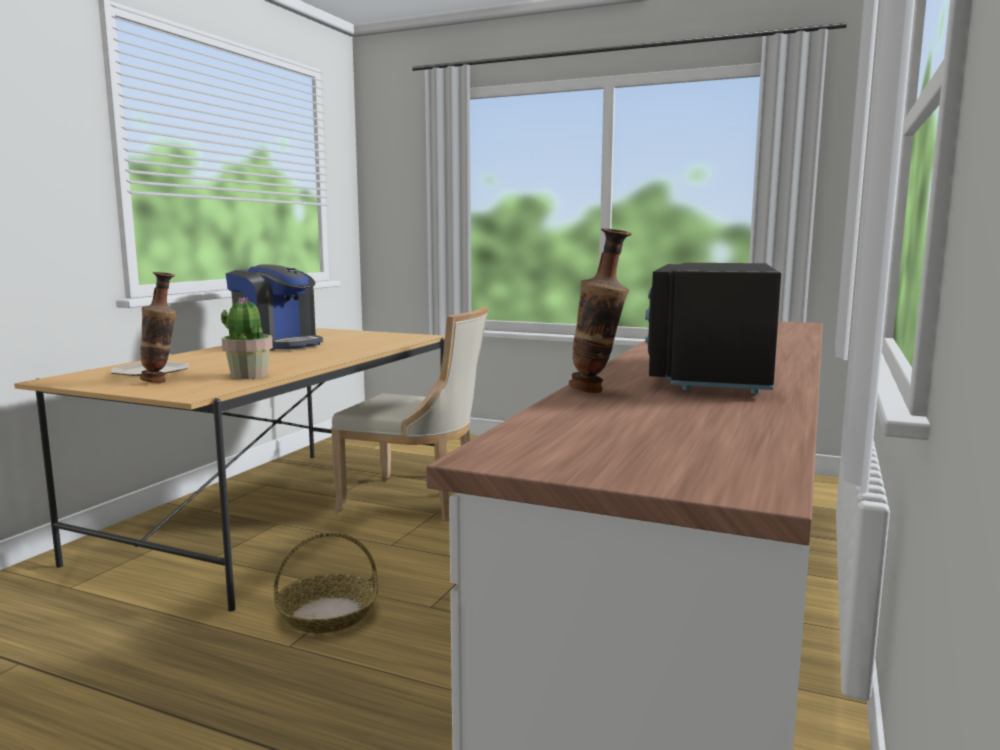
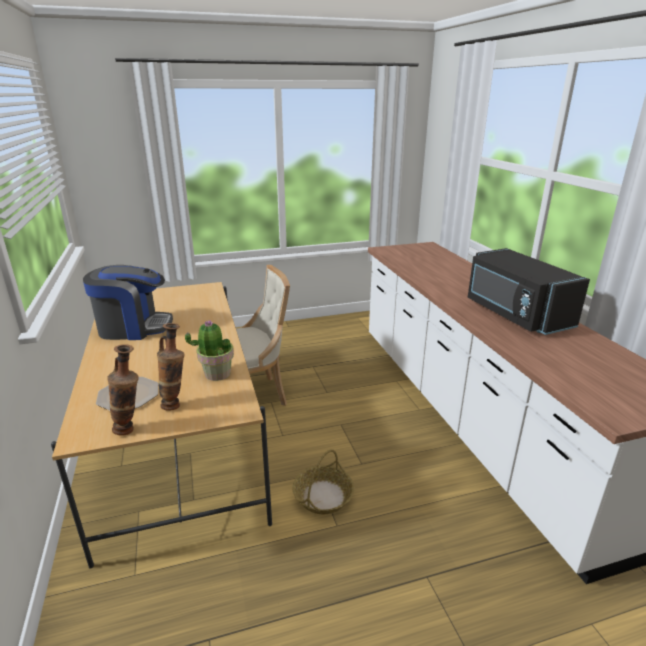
camera: 40 degrees left, 15 degrees up
(597, 392) = (521, 347): vase -> vase (131, 429)

